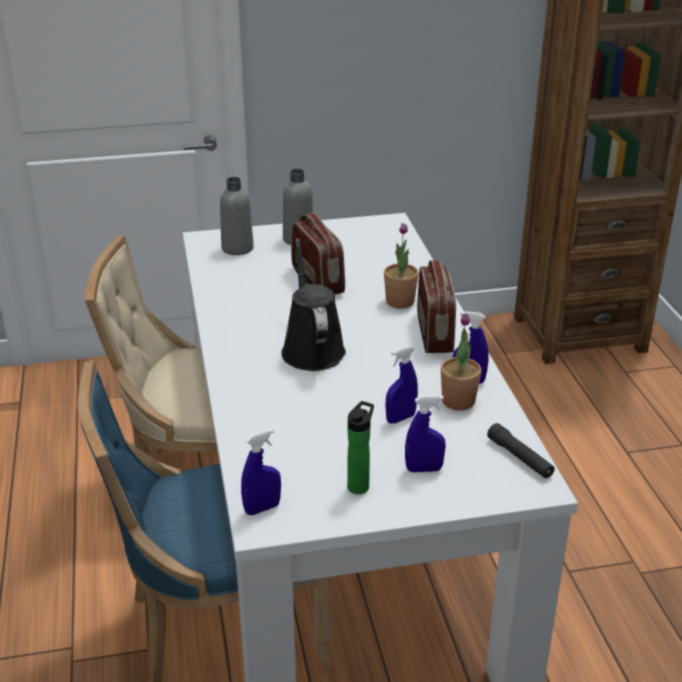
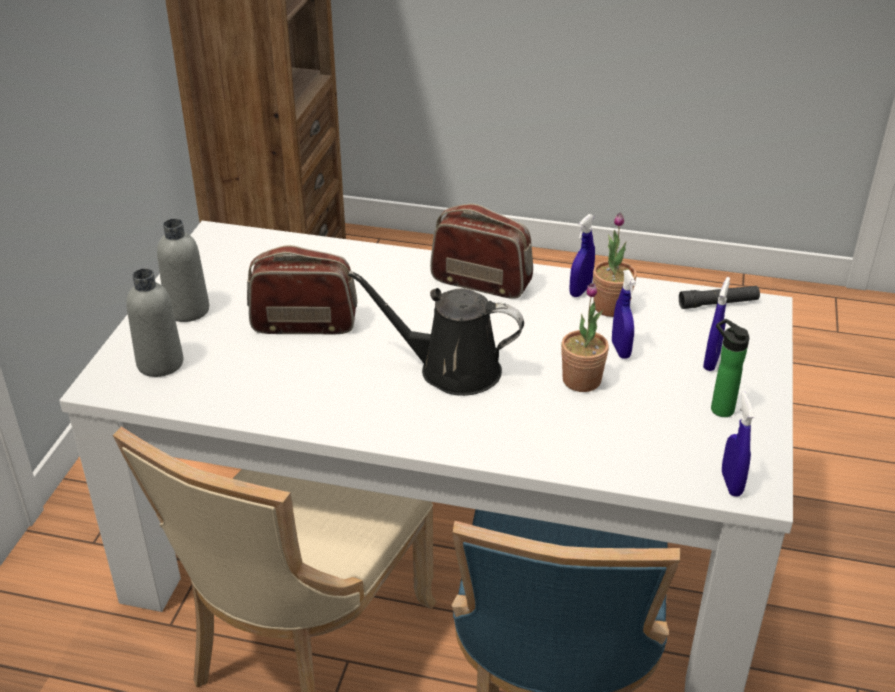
camera: 65 degrees left, 5 degrees up
(400, 301) = (399, 283): potted plant -> potted plant (581, 380)

